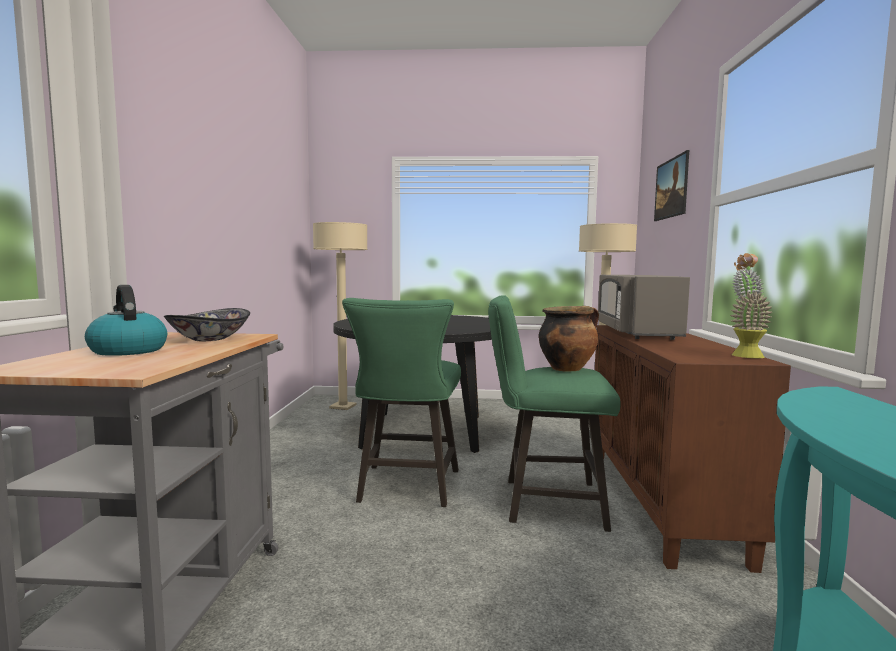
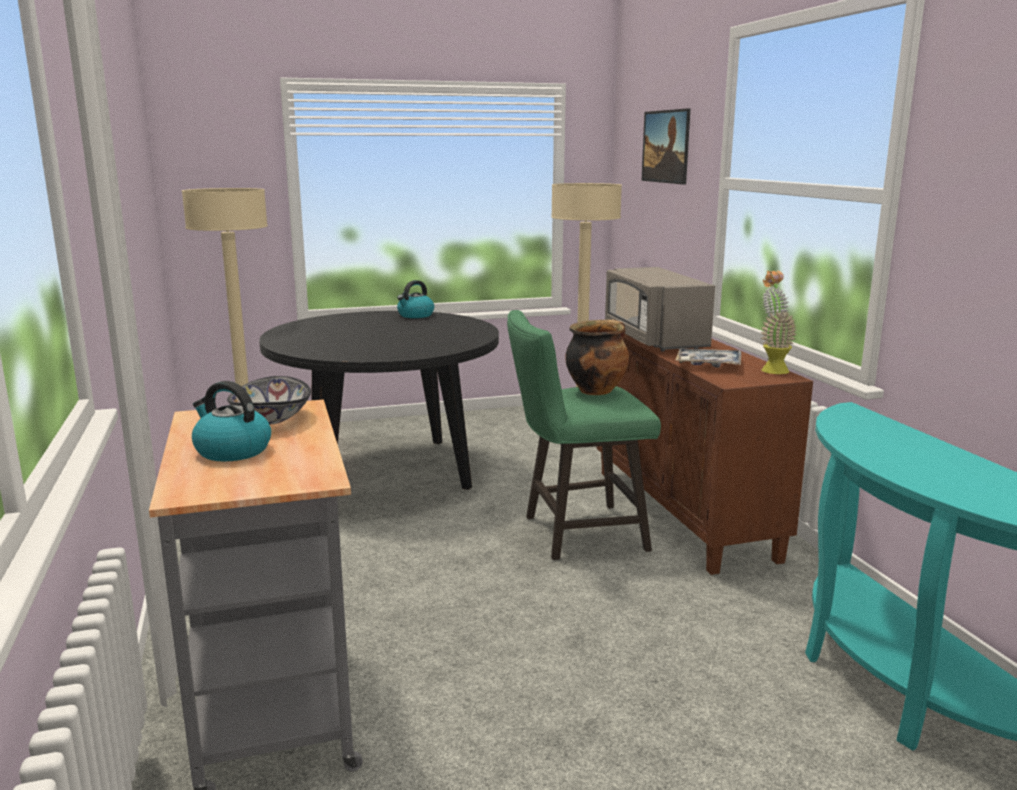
camera: 20 degrees left, 10 degrees up
(407, 489) = (421, 545): green stool -> none
(463, 317) = (415, 315): none -> kettle
(675, 348) = (708, 364): none -> tray

